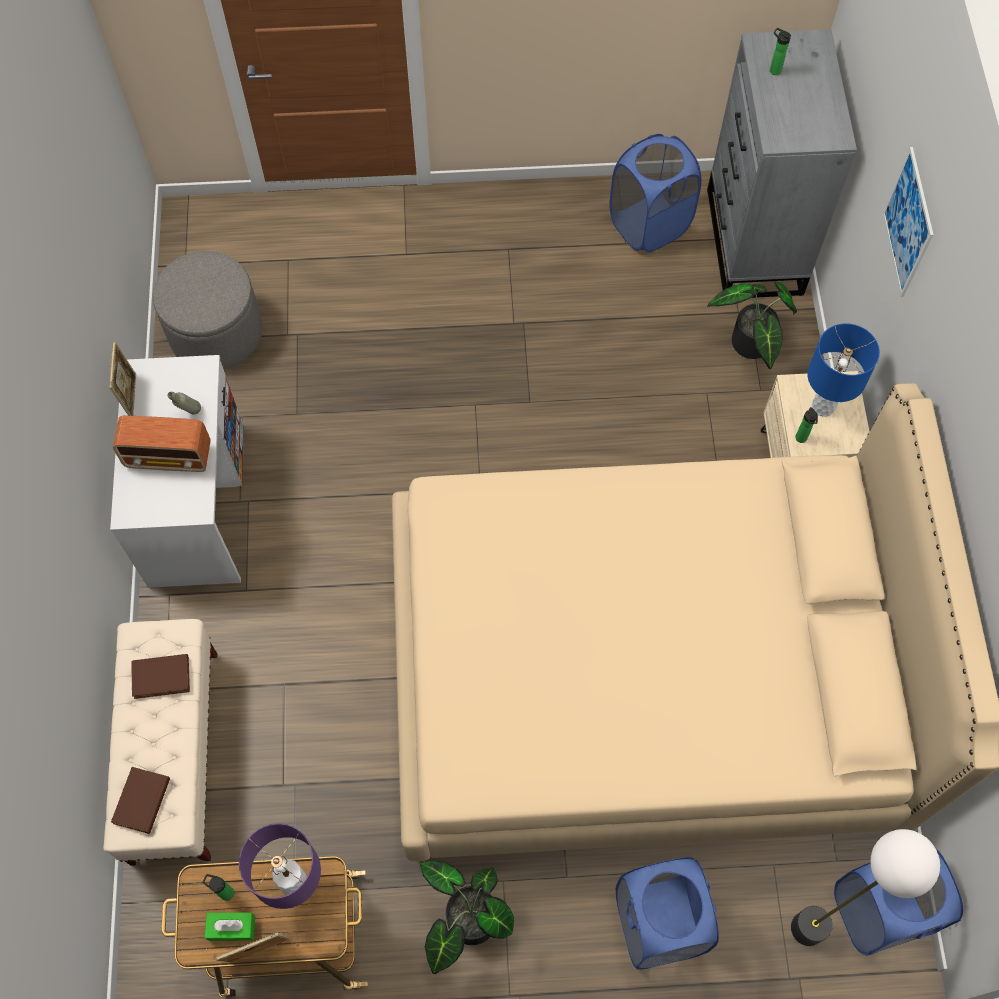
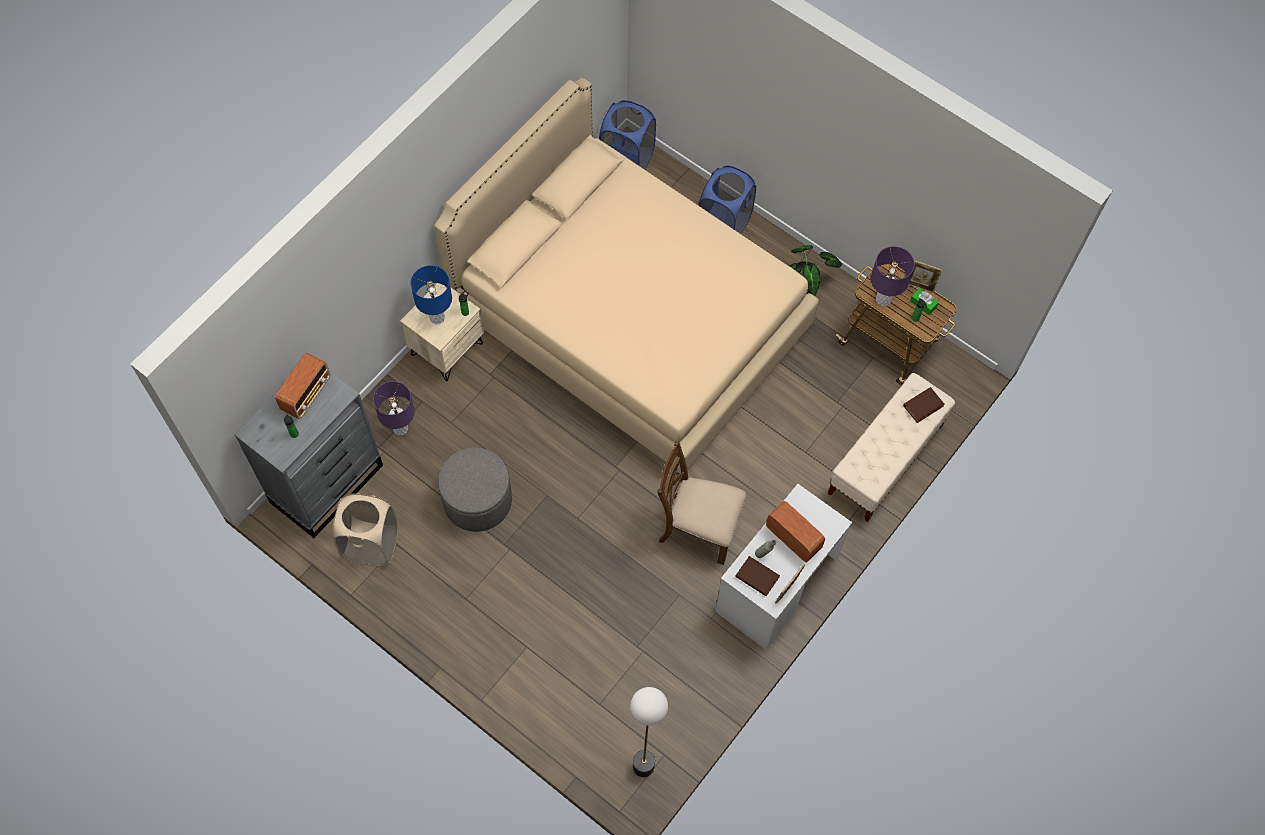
camera: 140 degrees left, 0 degrees up
(161, 677) = (873, 455): brown book -> brown book (757, 577)
(216, 332) = (683, 687): grey ottoman -> grey ottoman (477, 500)
(336, 496) = (698, 527): none -> brown chair
(649, 225) = (371, 544): blue laundry basket -> beige laundry basket
(749, 346) = (400, 428): potted plant -> purple table lamp
(807, 929) = (663, 176): floor lamp -> floor lamp (644, 766)
(813, 113) = (307, 393): none -> radio
(908, 223) = (364, 268): picture -> none

